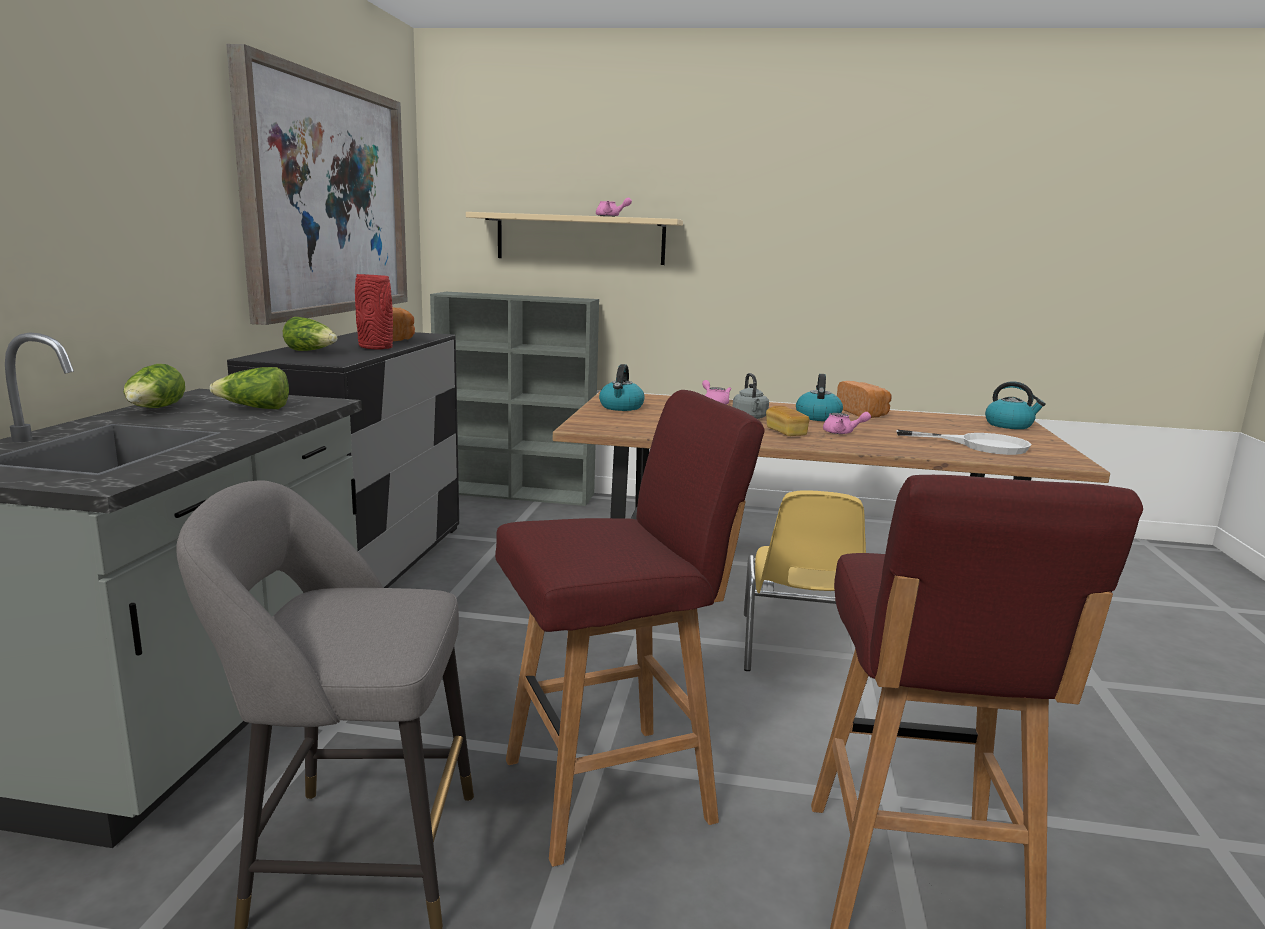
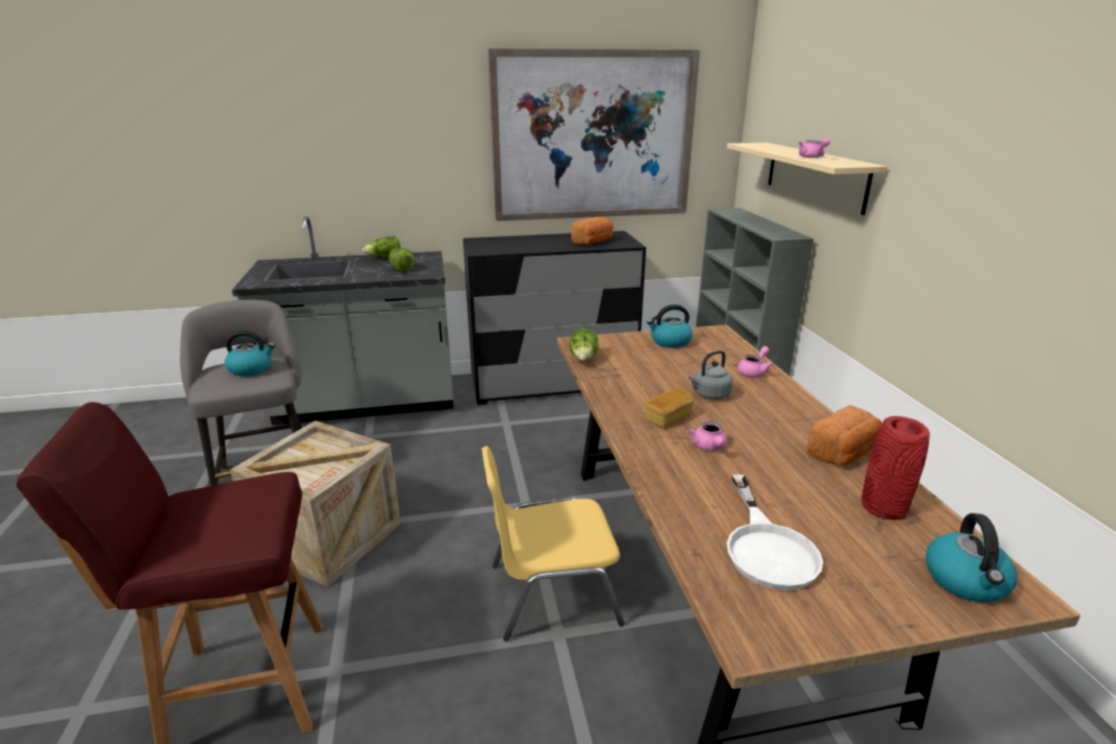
camera: 70 degrees right, 10 degrees up
(311, 351) = (511, 241): lettuce -> lettuce (584, 359)
(376, 347) = (547, 246): red vase -> red vase (883, 508)
(613, 789) = (328, 537): red stool -> crate
(817, 417) = (772, 427): kettle -> kettle (251, 369)

